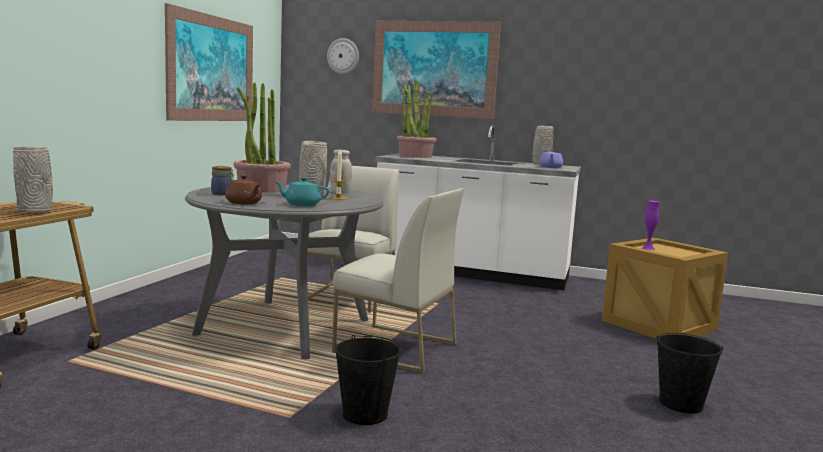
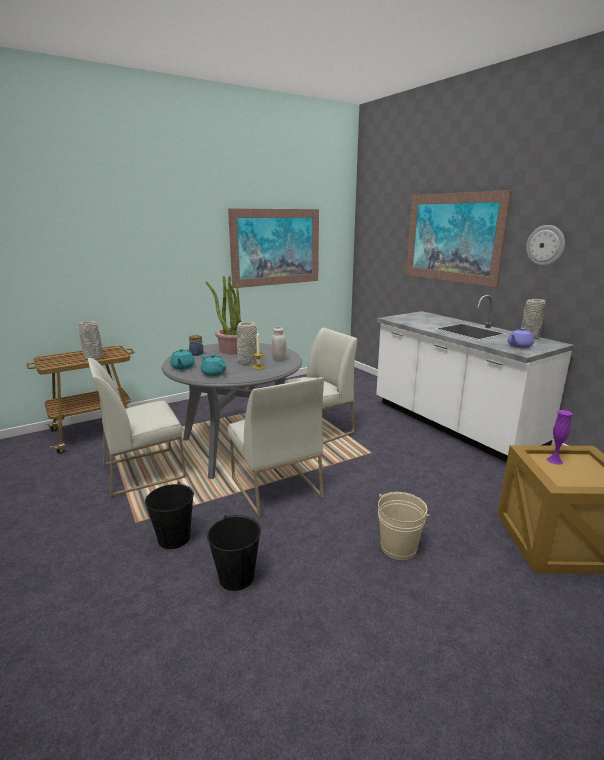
camera: 40 degrees right, 10 degrees up
(196, 374) = (144, 471): none -> white chair
(244, 203) = (182, 367): brown teapot -> turquoise teapot
(343, 56) = (390, 226): wall clock -> wall clock (545, 245)
(415, 156) = (420, 317): potted plant -> none
(574, 357) = (398, 547): none -> beige bucket
(681, 404) = (415, 645): black bucket -> black bucket (236, 577)

